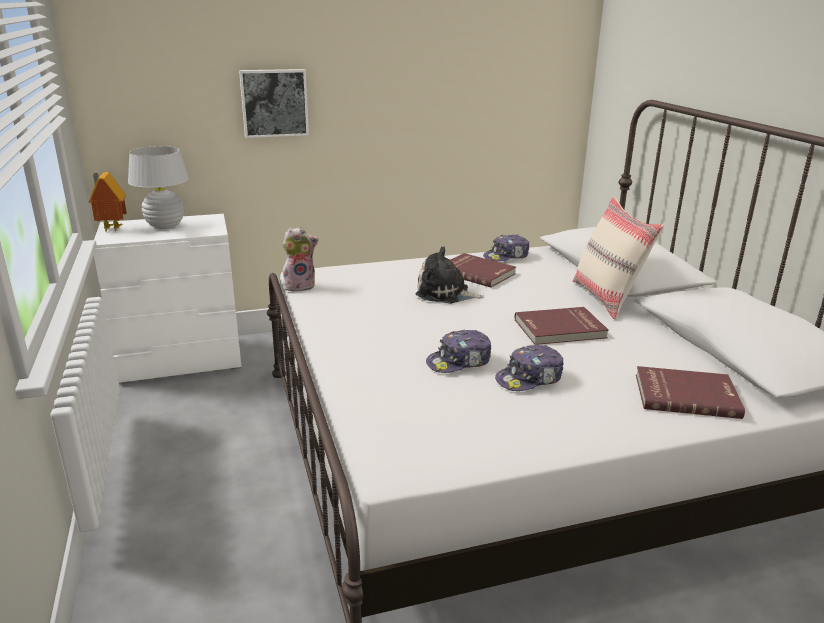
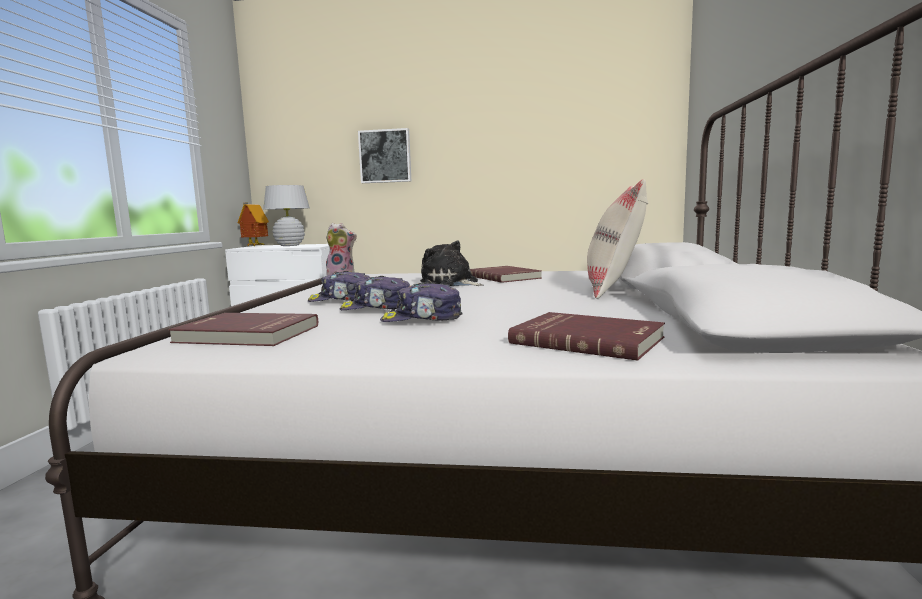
camera: 25 degrees right, 15 degrees down
(506, 256) = (552, 272): cap -> cap (342, 300)
(560, 329) = (521, 300): red book -> red book (246, 334)

